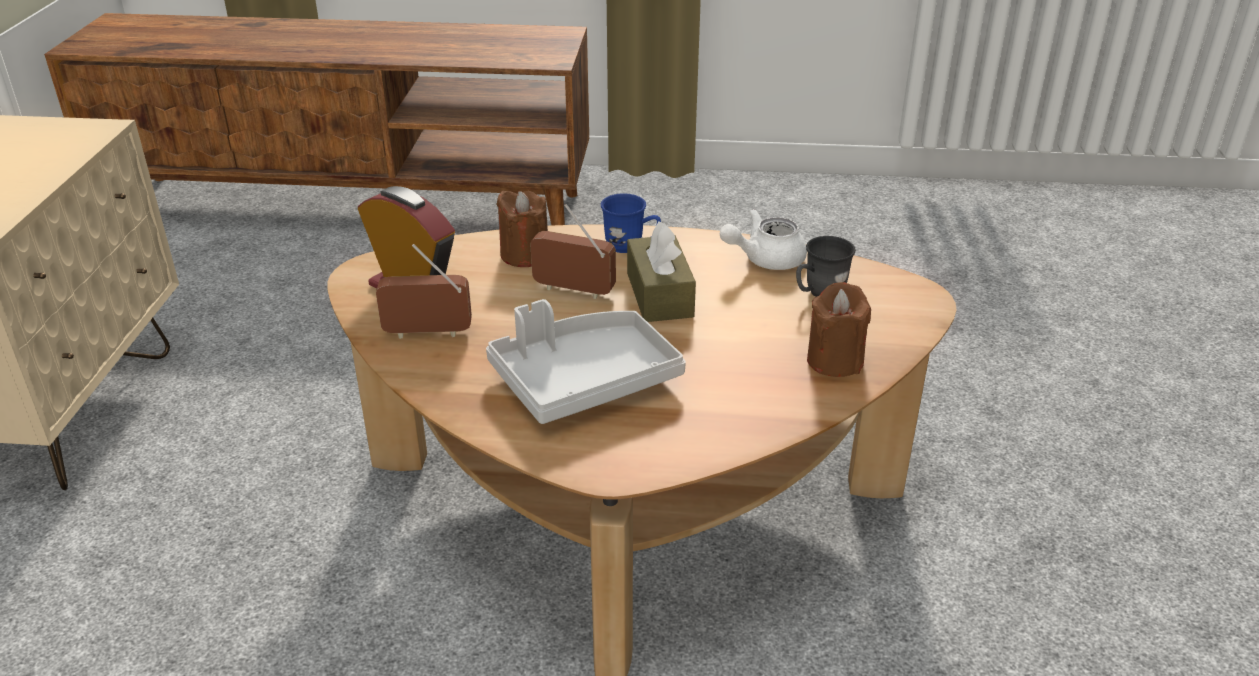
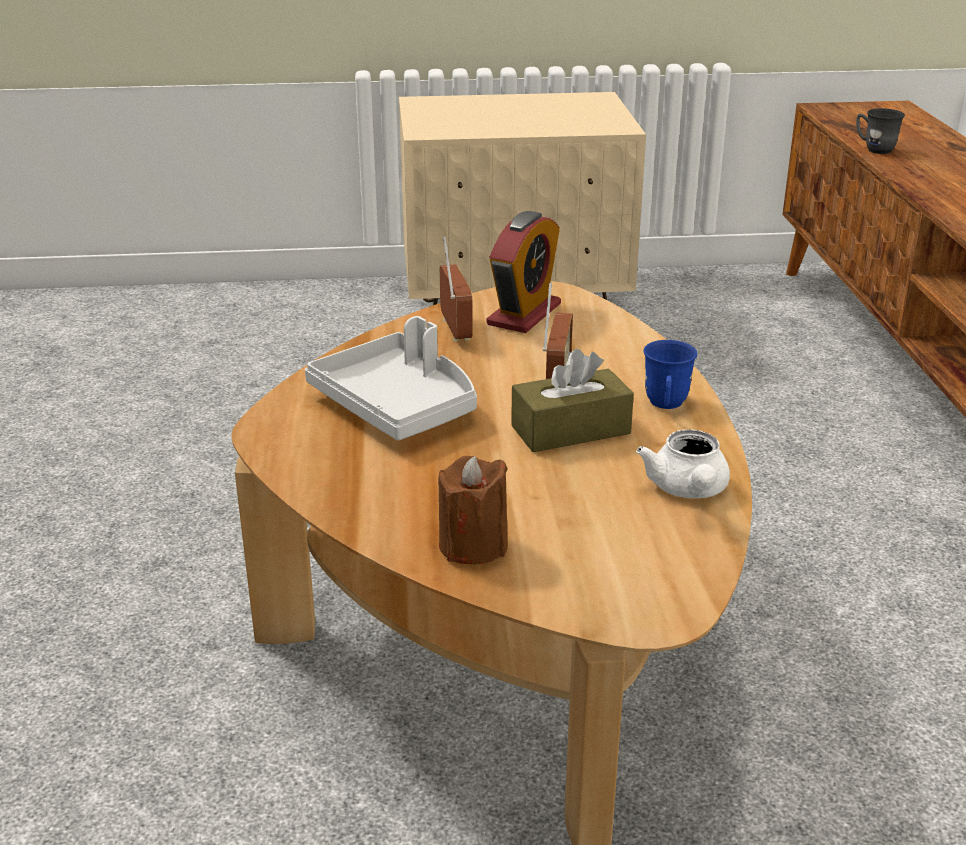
camera: 80 degrees right, 5 degrees down
(524, 255) = (615, 353): brown candle -> none
(764, 259) = (688, 490): white teapot -> white teapot turned 150 degrees counterclockwise
(818, 294) = (622, 531): grey mug -> grey mug (874, 149)

